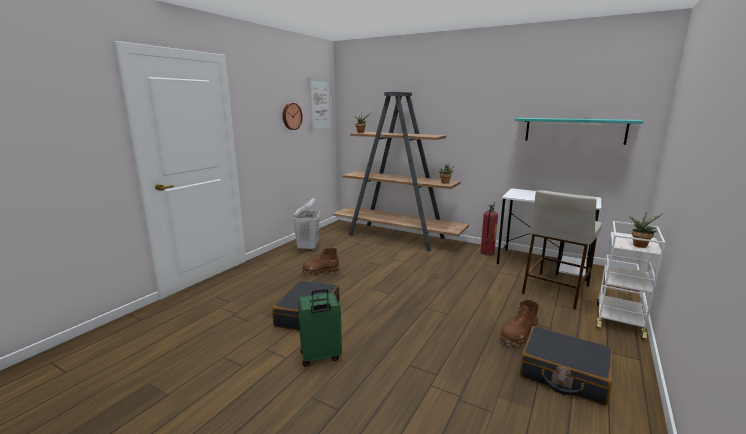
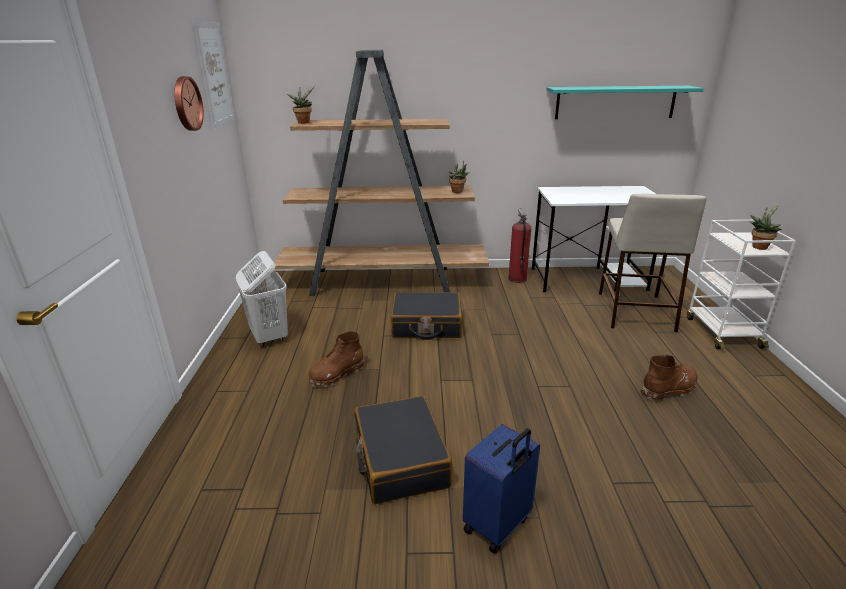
camera: 30 degrees left, 10 degrees up
(320, 357) = (498, 525): green suitcase -> blue suitcase
(518, 336) = (668, 389): brown boot -> brown boot turned 135 degrees counterclockwise
(564, 374) = (753, 421): black suitcase -> black suitcase (426, 325)

